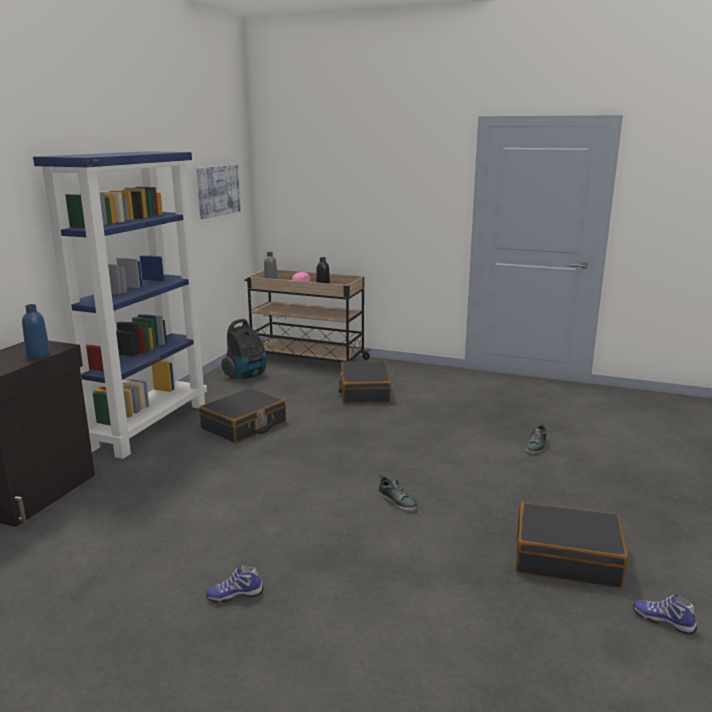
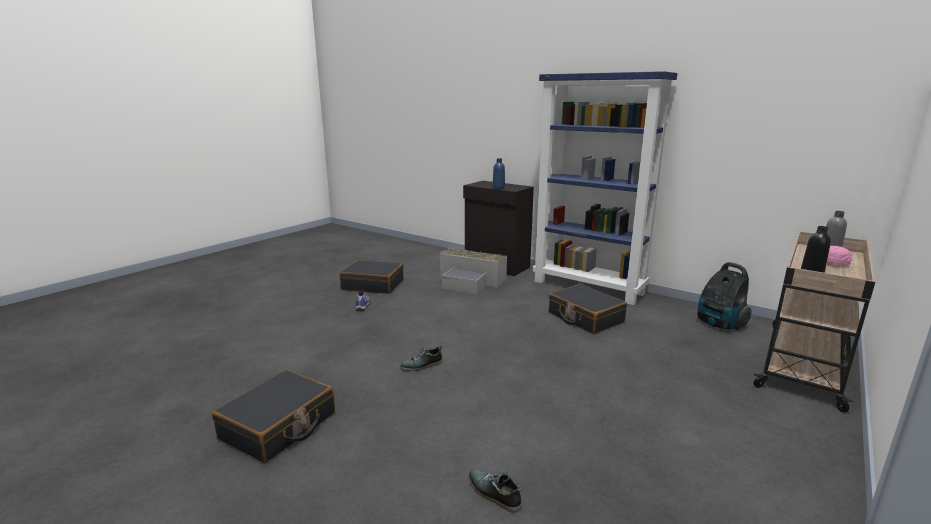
camera: 105 degrees right, 0 degrees up
(114, 507) = (471, 281): none -> grey storage box
(218, 190) = (812, 122): picture -> none
(364, 392) = (688, 388): black suitcase -> black suitcase (373, 285)
(663, 620) = (169, 446): shoe -> none

